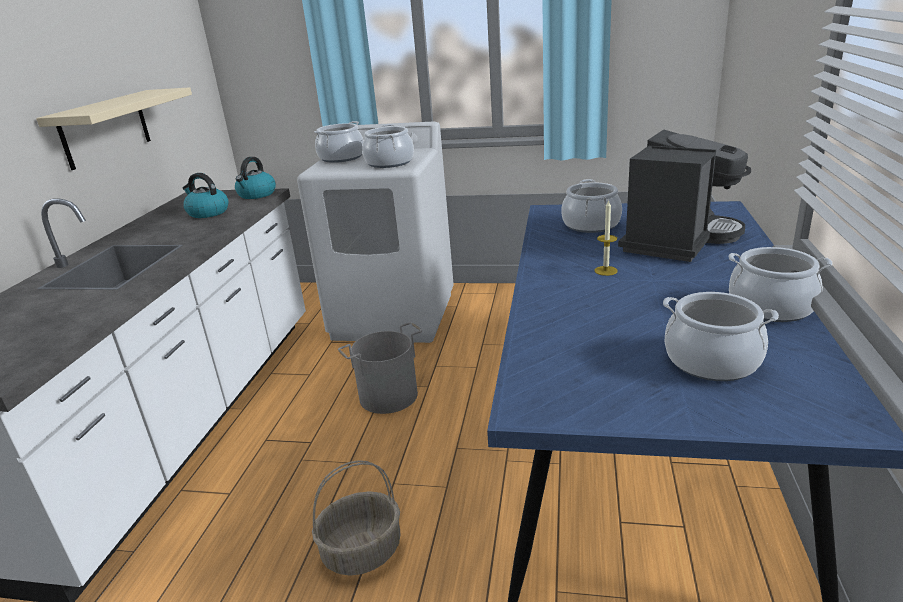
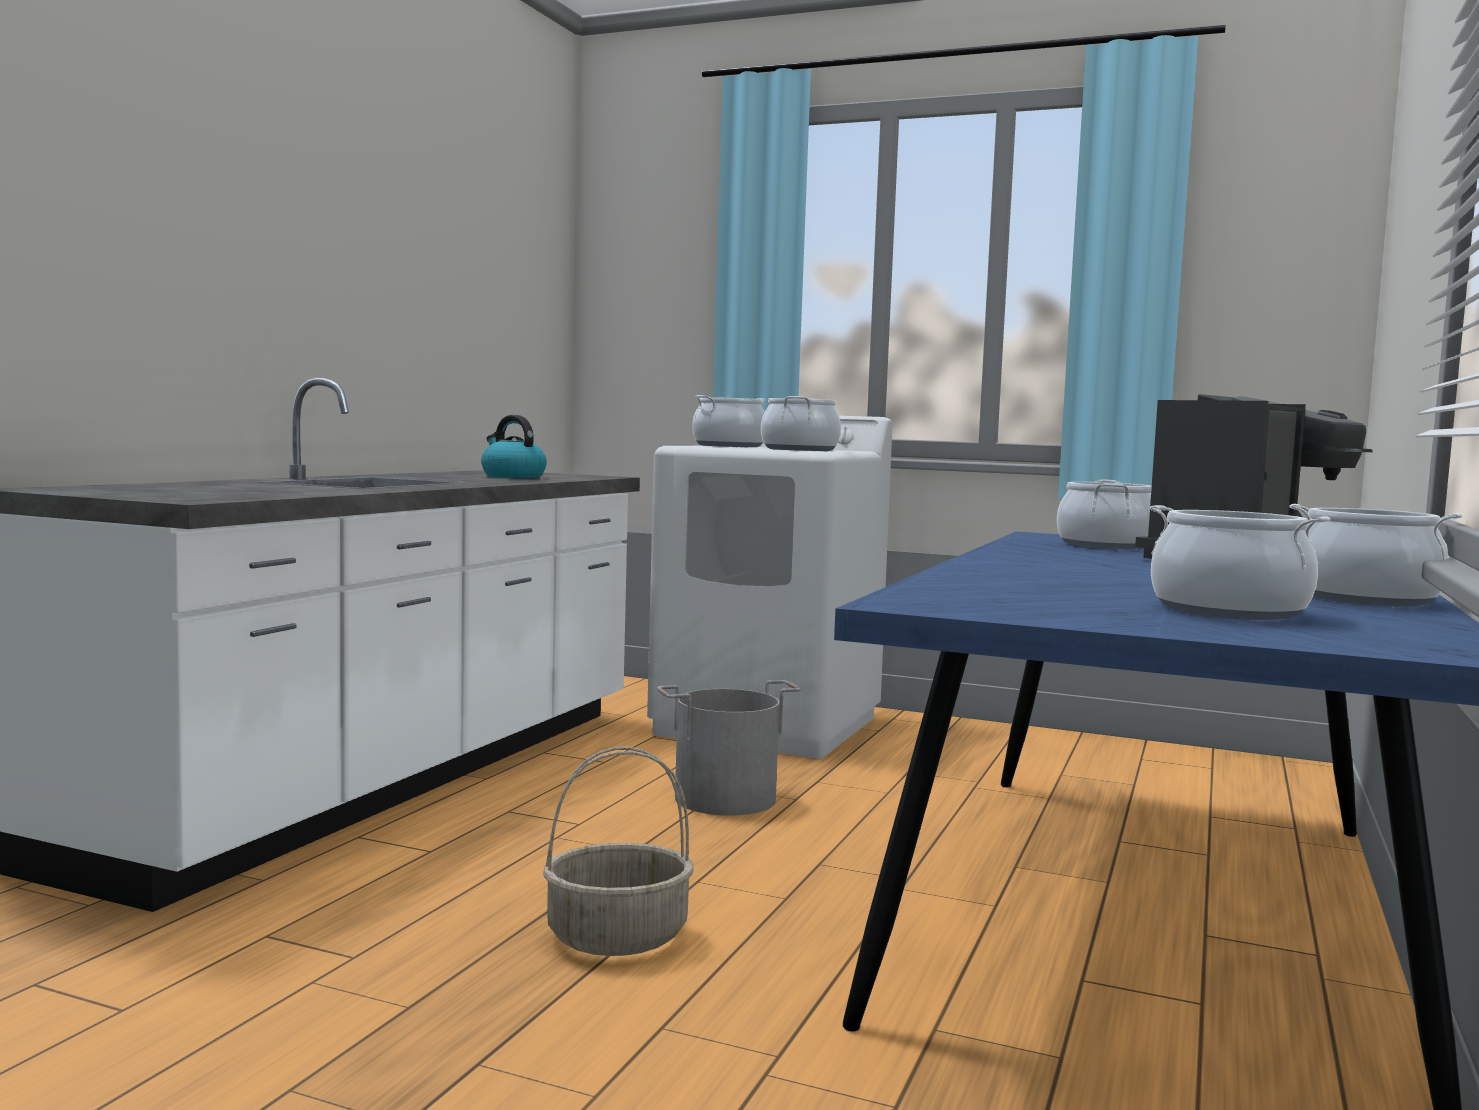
camera: 10 degrees right, 20 degrees down
(105, 128) = (407, 339): beige shelf -> none
(257, 194) = (590, 476): kettle -> none
(605, 271) = (1104, 564): candle -> none

